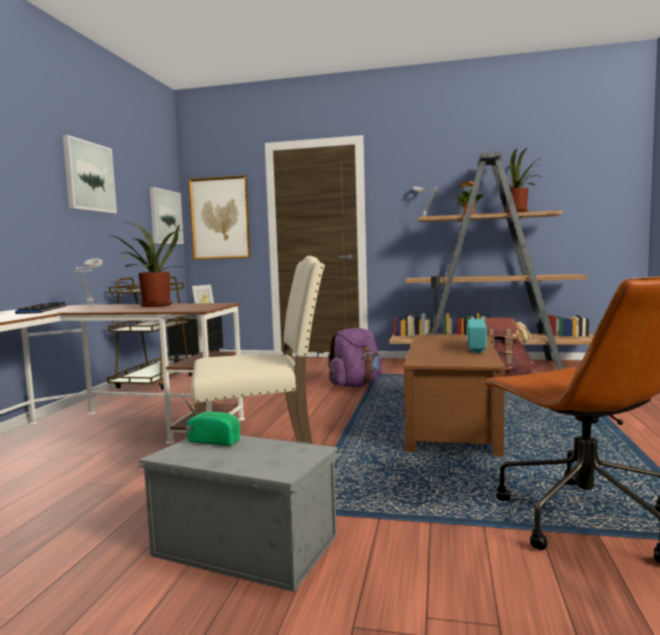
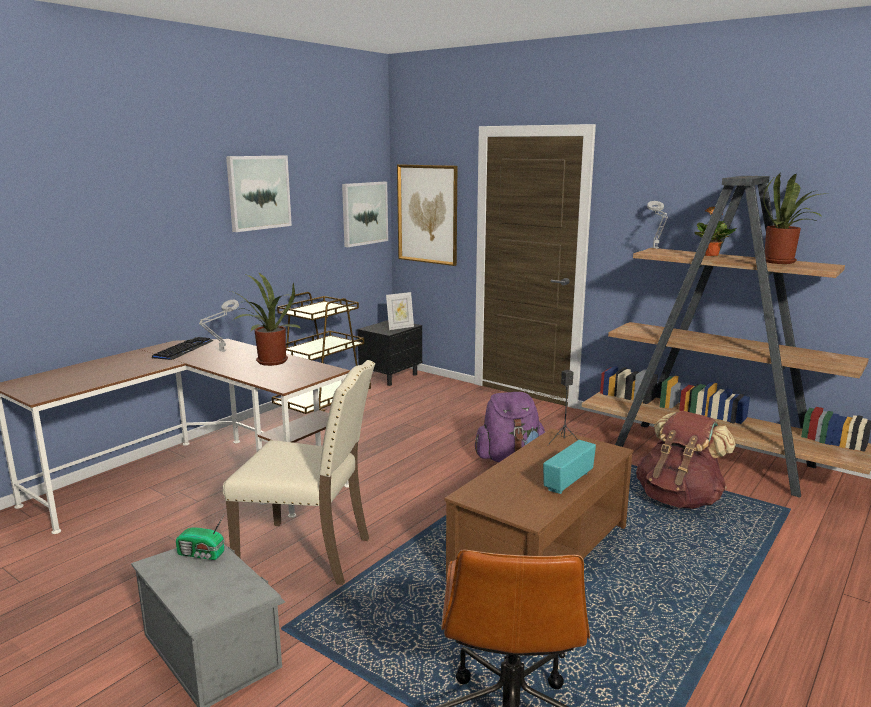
camera: 25 degrees right, 10 degrees up
(213, 440) = (201, 554): radio -> radio turned 150 degrees clockwise

